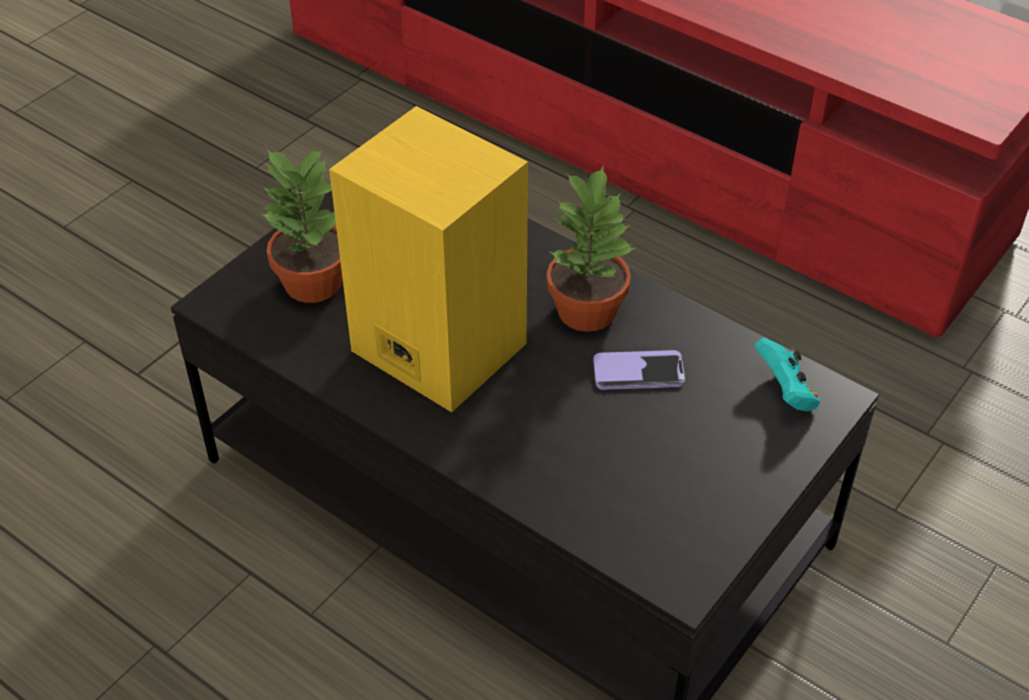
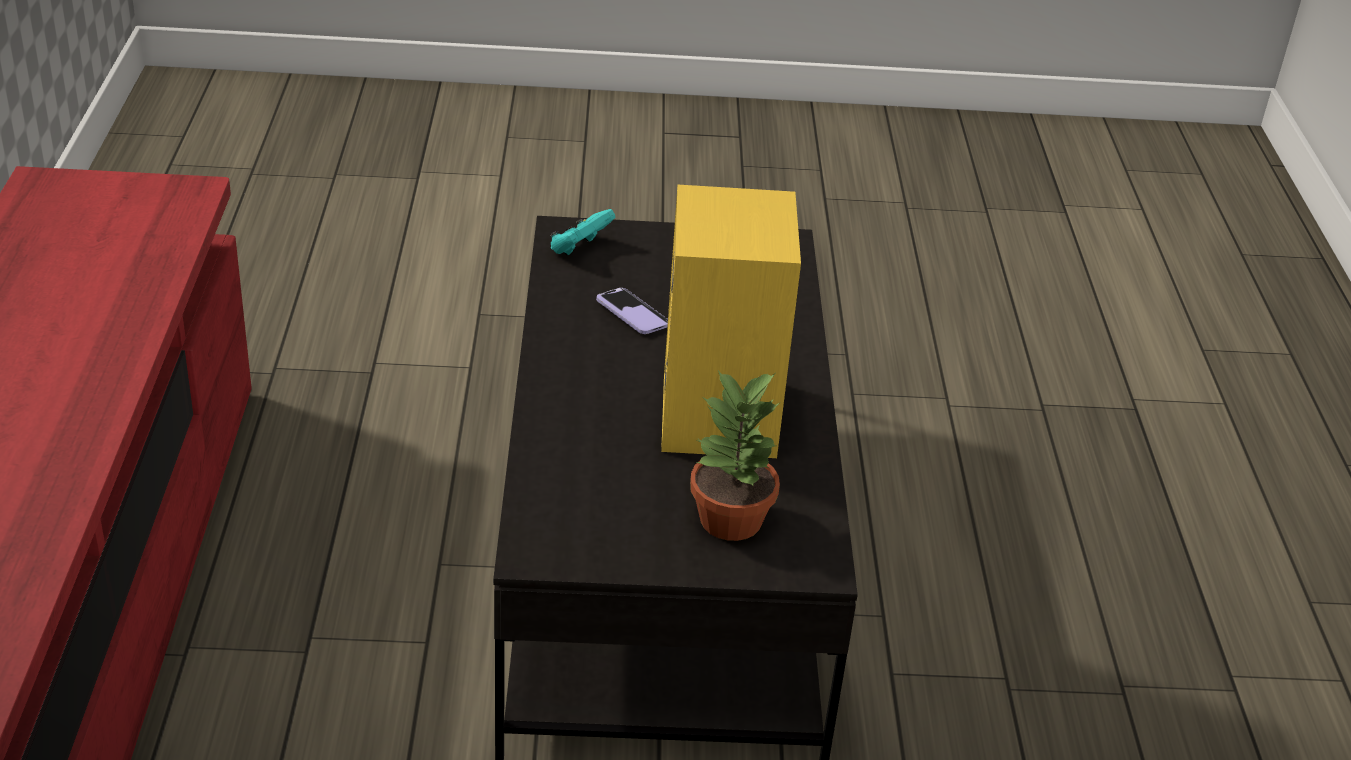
camera: 130 degrees left, 10 degrees down
(586, 309) = (593, 360): potted plant -> none

